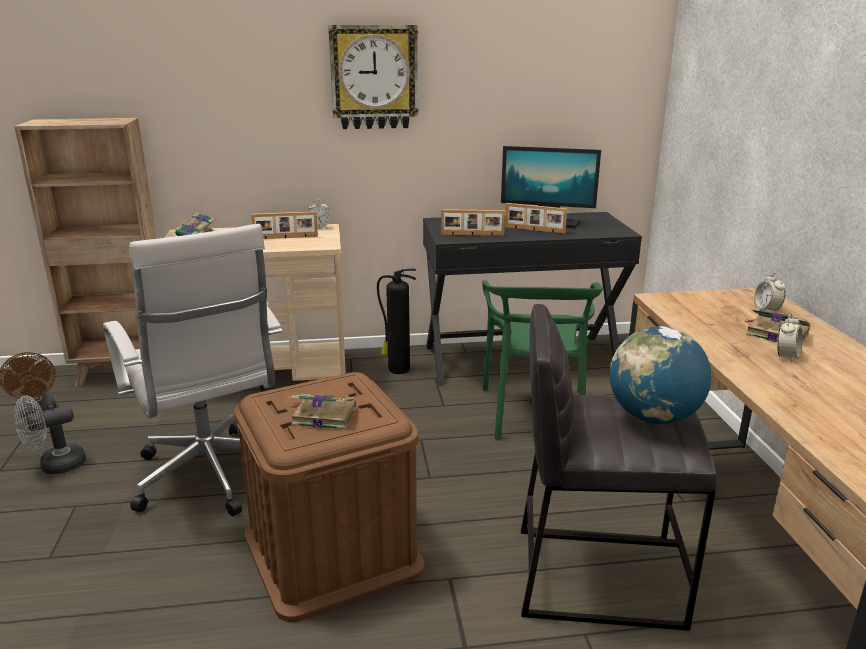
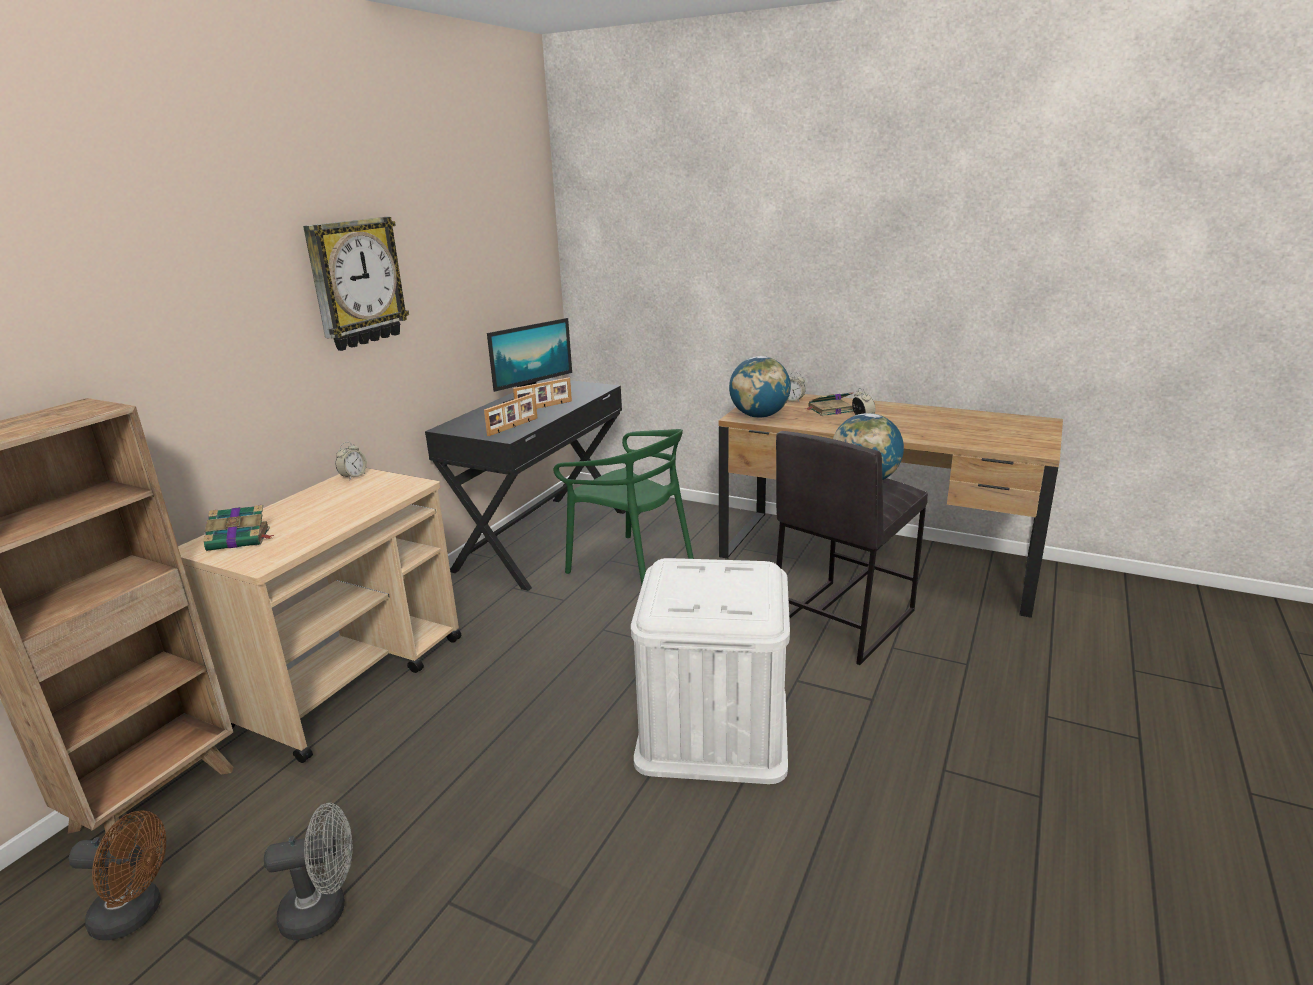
camera: 55 degrees left, 0 degrees up
(55, 465) = (324, 910): grey fan -> grey fan turned 105 degrees counterclockwise
(212, 478) = (518, 773): white office chair -> none
(285, 238) = (351, 497): picture frame -> none
(323, 416) = (727, 590): book -> none
(332, 551) = (713, 728): brown storage box -> white storage box
(397, 369) = (467, 600): fire extinguisher -> none
(681, 306) = (759, 416): none -> globe

